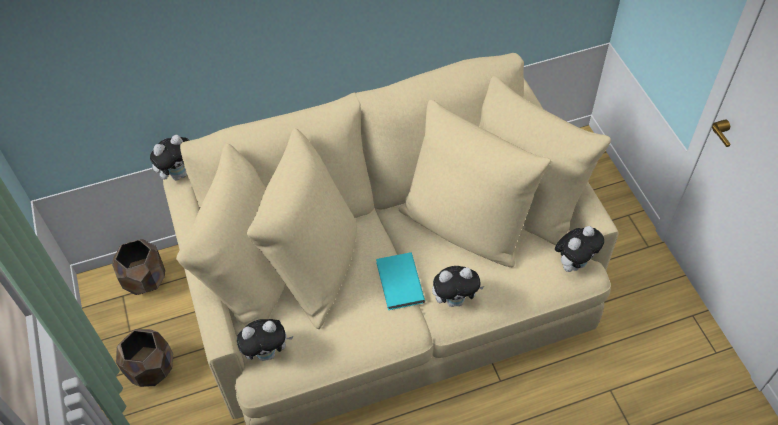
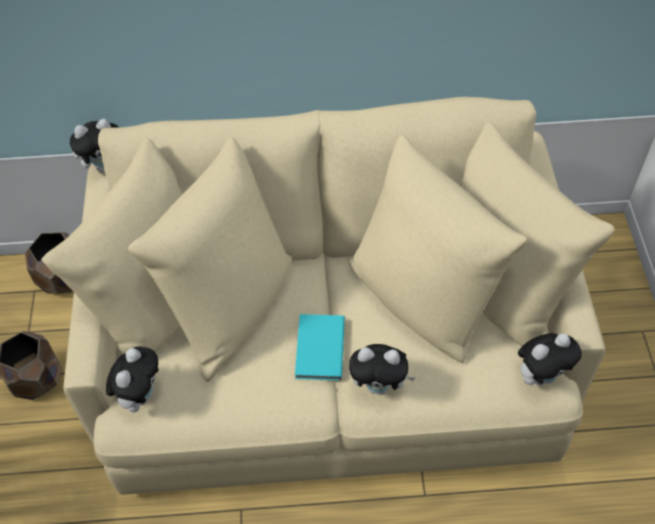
camera: 15 degrees right, 0 degrees up
(267, 353) = (140, 395): plush toy -> plush toy turned 75 degrees counterclockwise

